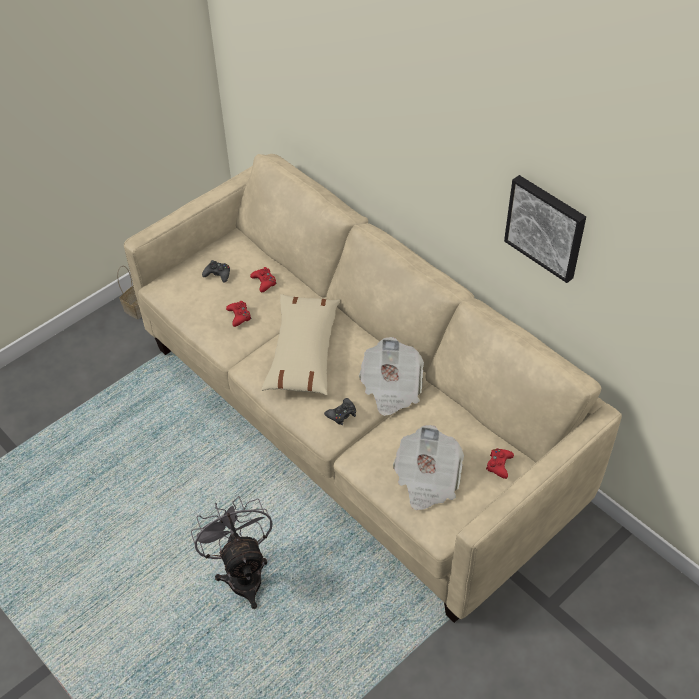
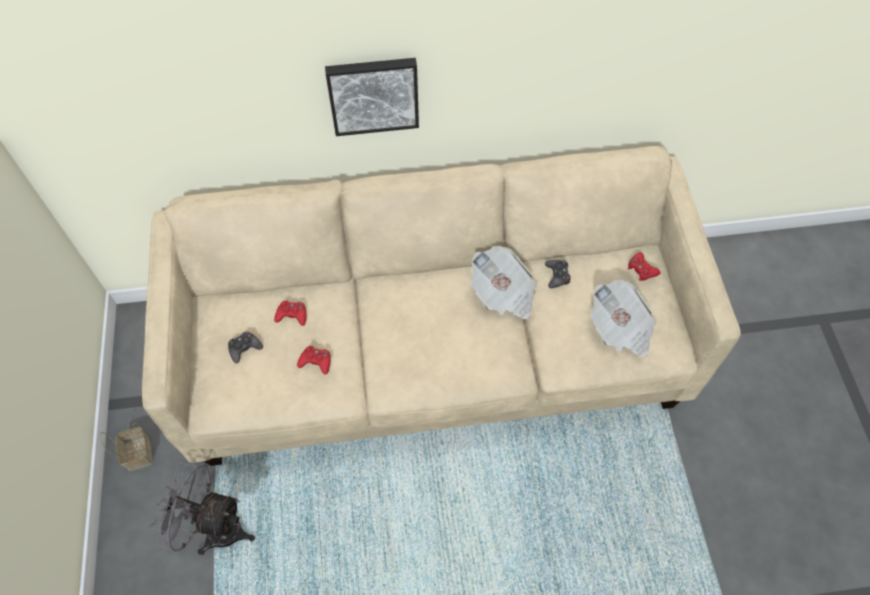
camera: 55 degrees left, 10 degrees up
(242, 574) = (521, 542): grey fan -> grey fan (215, 528)
(303, 352) = (408, 335): beige pillow -> none
(342, 414) = (504, 348): black game controller -> black game controller (557, 276)
(546, 227) = (573, 47): picture -> picture (373, 94)

